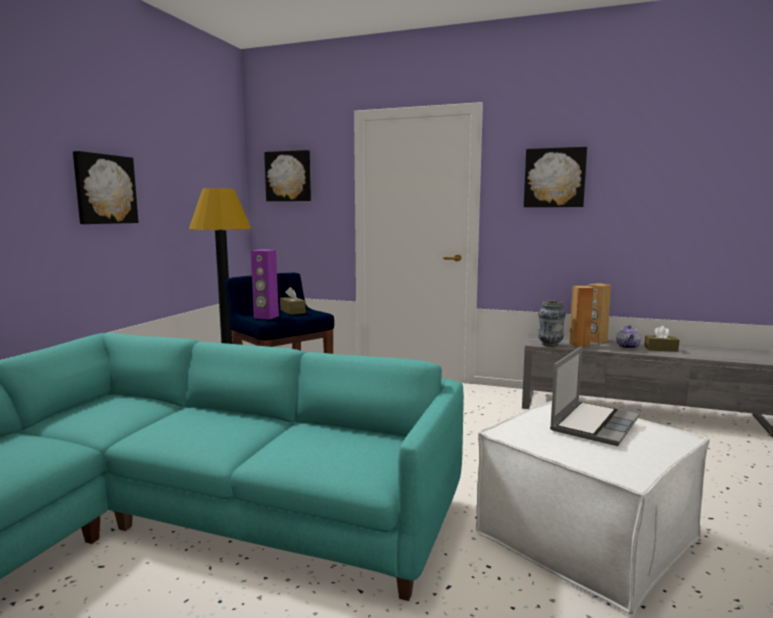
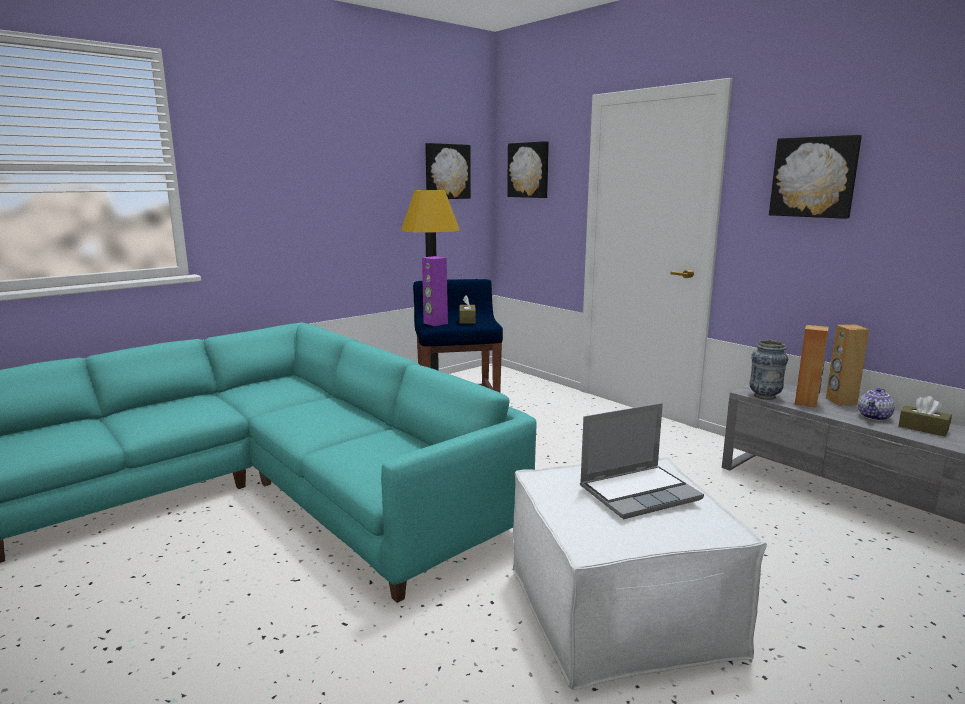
camera: 30 degrees right, 5 degrees up
(104, 189) = (326, 193): picture -> picture (446, 171)

